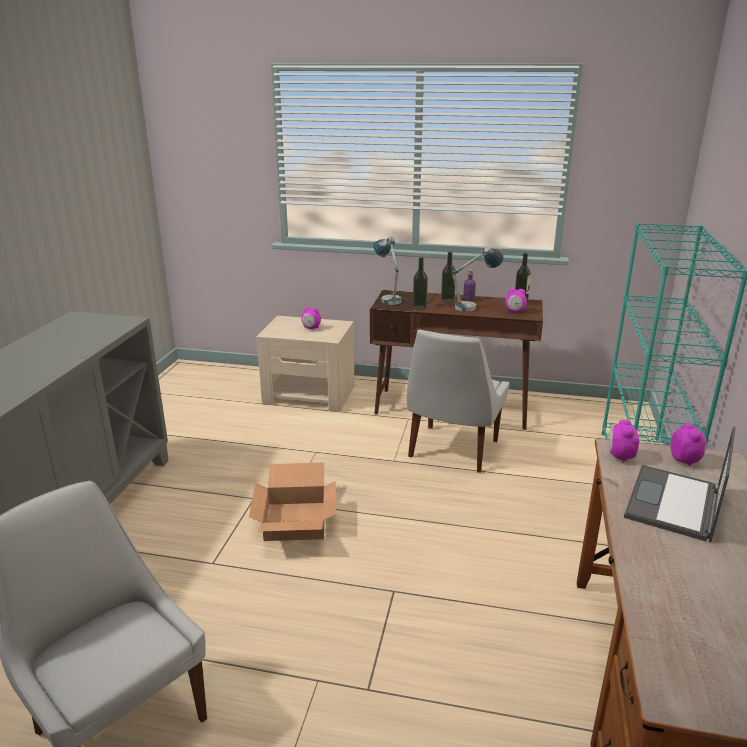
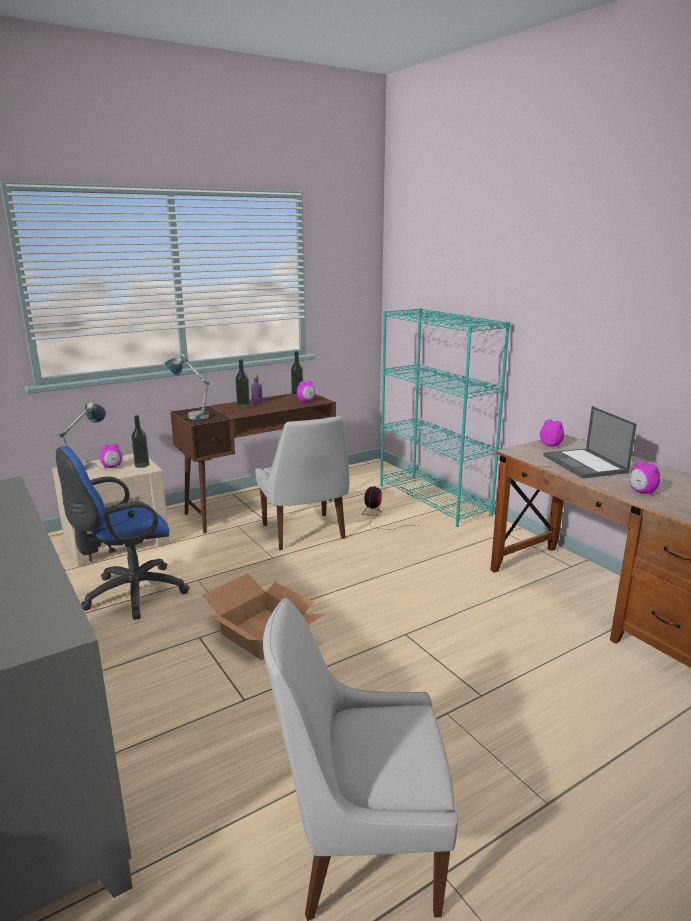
camera: 45 degrees left, 5 degrees down
(260, 441) = (129, 594): none -> blue office chair
(419, 308) = (232, 415): bottle -> bottle (142, 465)
(474, 307) = (272, 405): table lamp -> table lamp (88, 464)
(546, 466) = (378, 517): none -> fan
(620, 456) = (524, 454): alarm clock -> alarm clock (641, 492)

